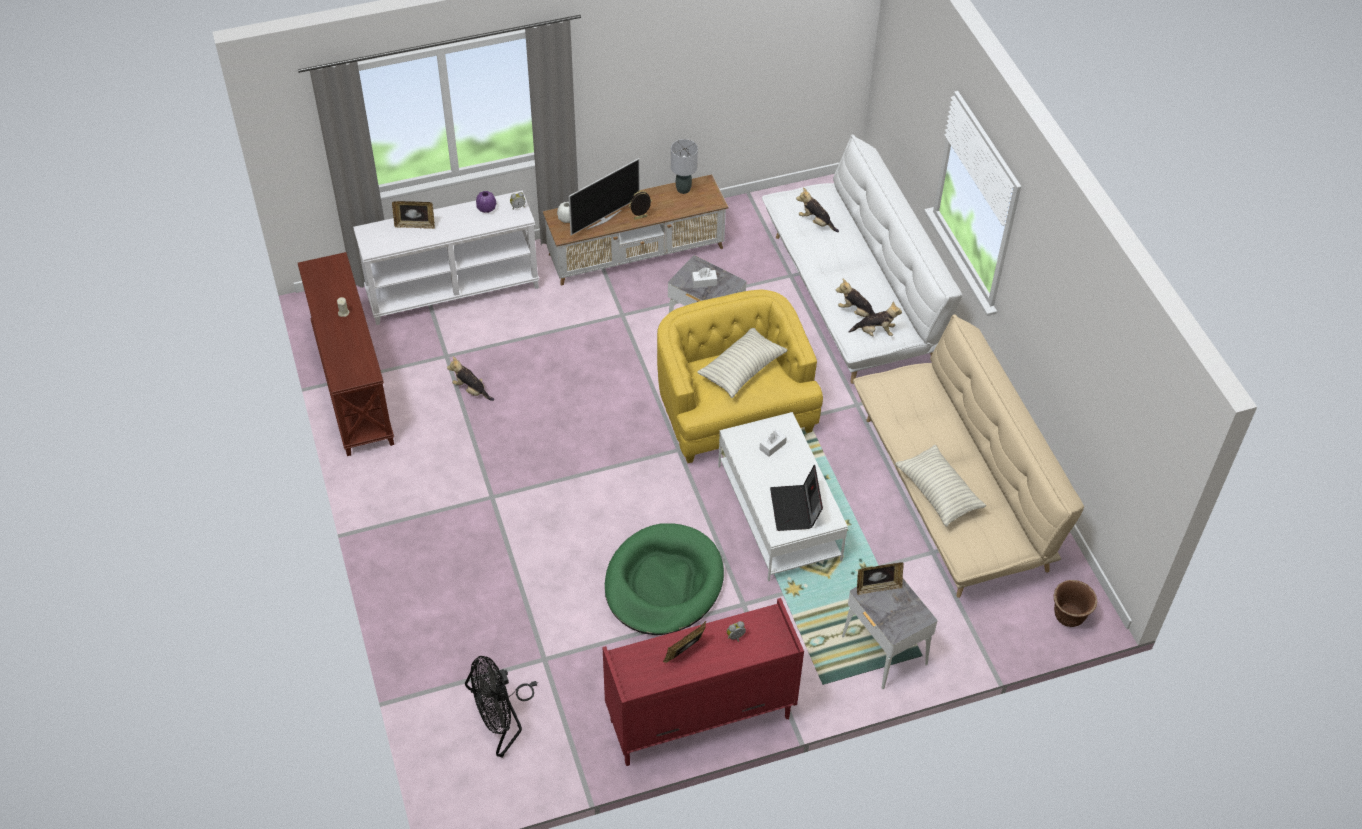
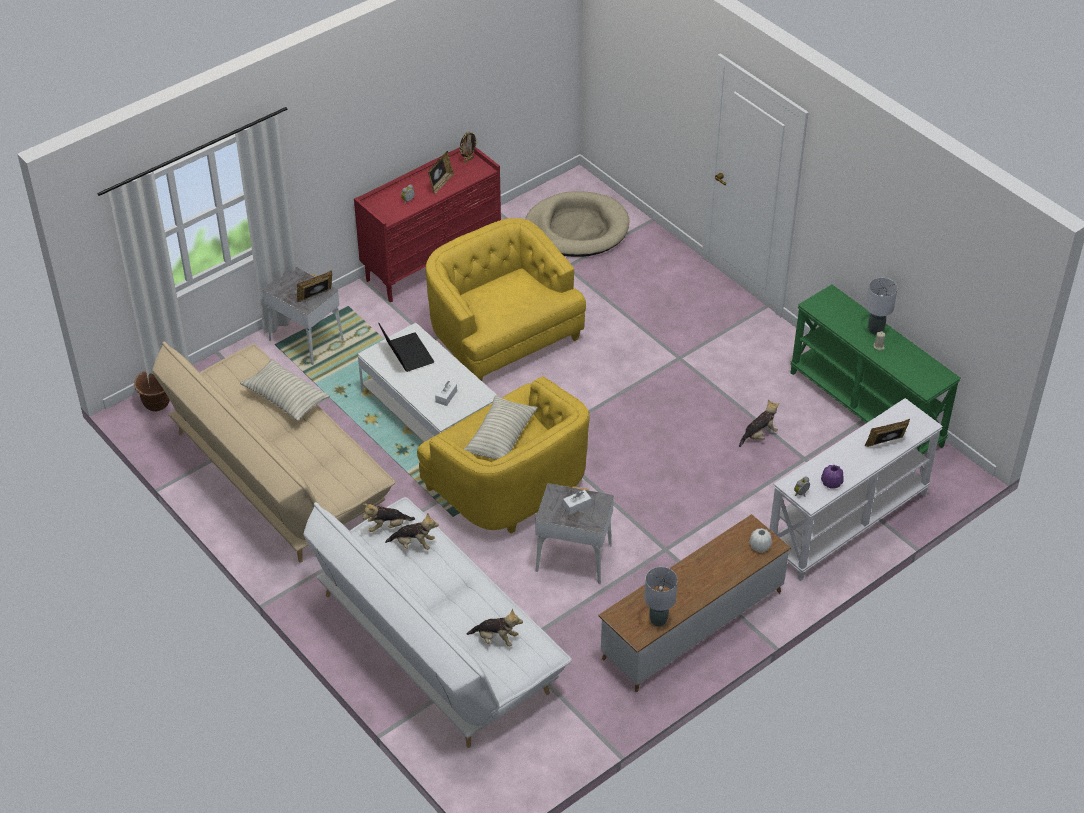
camera: 160 degrees right, 5 degrees down
(331, 330) = (875, 330): none -> grey table lamp
(351, 385) = (867, 408): brown console table -> green console table
(471, 390) = (759, 435): plush toy -> plush toy turned 45 degrees counterclockwise
(501, 714) = (576, 229): black fan -> beige dog bed
(603, 219) = (722, 556): television -> none
(640, 218) = (684, 570): picture frame -> picture frame (468, 160)
(663, 583) = (502, 337): green dog bed -> yellow armchair

